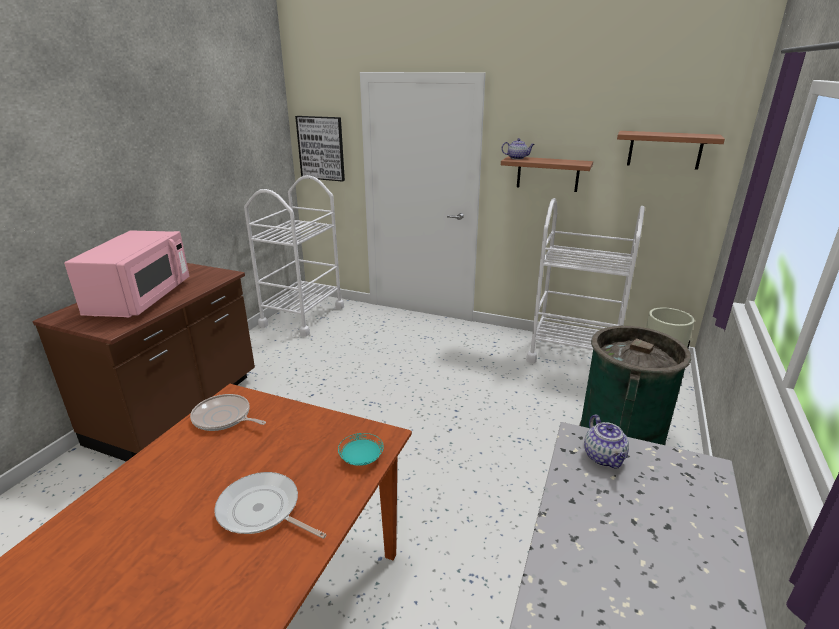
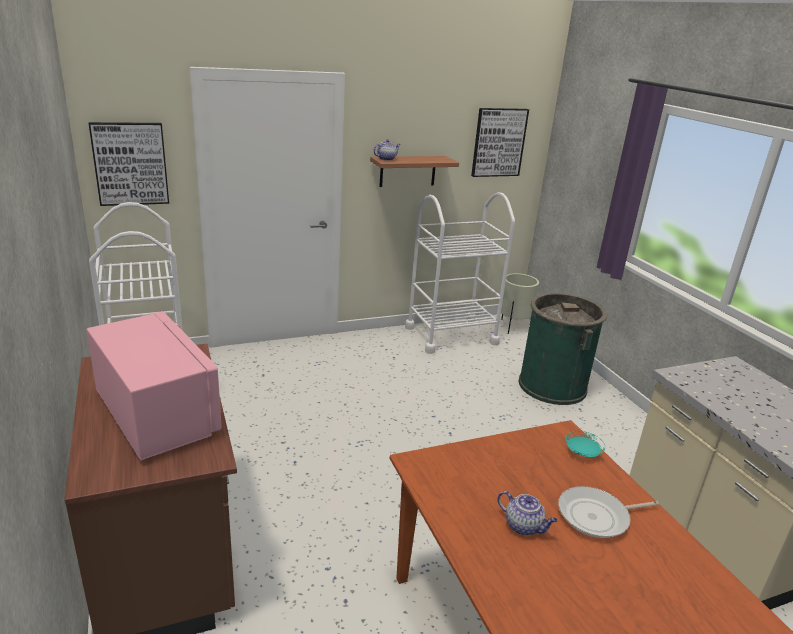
camera: 45 degrees left, 0 degrees up
(224, 418) = (447, 480): frying pan -> none
(604, 458) = (701, 380): teapot -> teapot (524, 526)
(665, 150) = (498, 142): shelf -> picture

